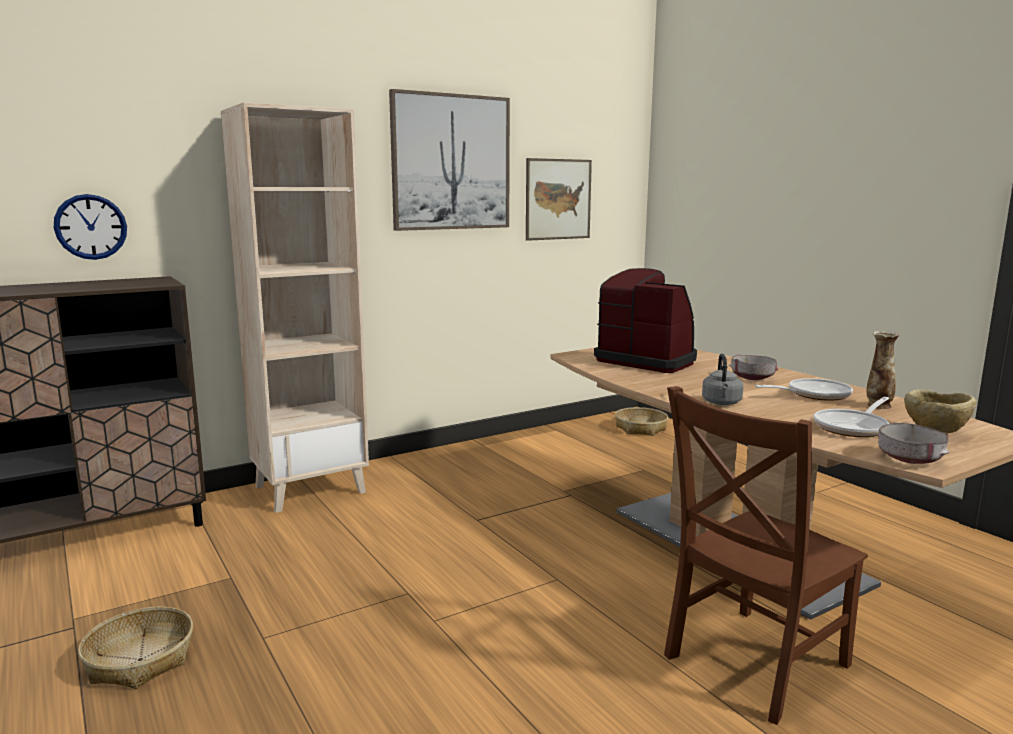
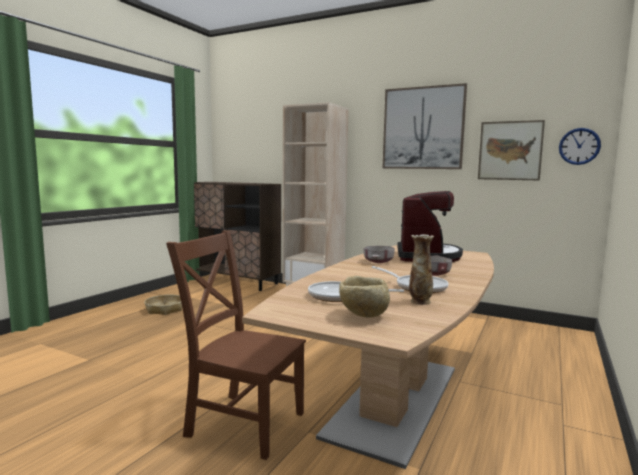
camera: 60 degrees right, 5 degrees down
(91, 227) = (259, 162): wall clock -> wall clock (579, 146)
(640, 428) = (548, 340): basket -> none
(721, 403) = (348, 272): grey kettle -> none
(909, 459) = (278, 309): grey bowl -> grey bowl (378, 262)

